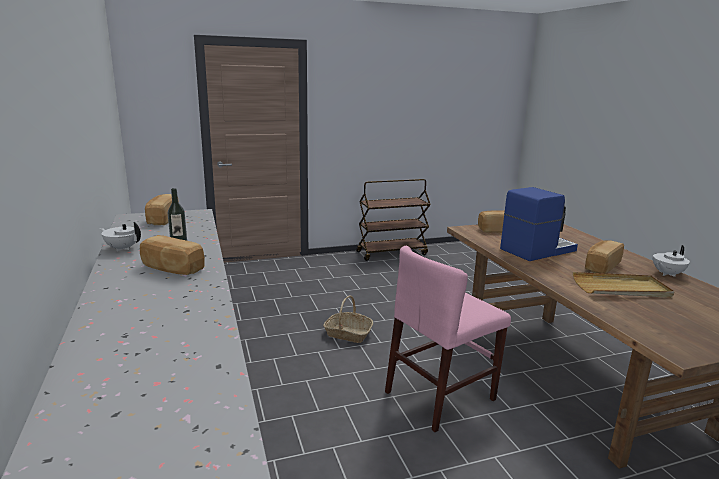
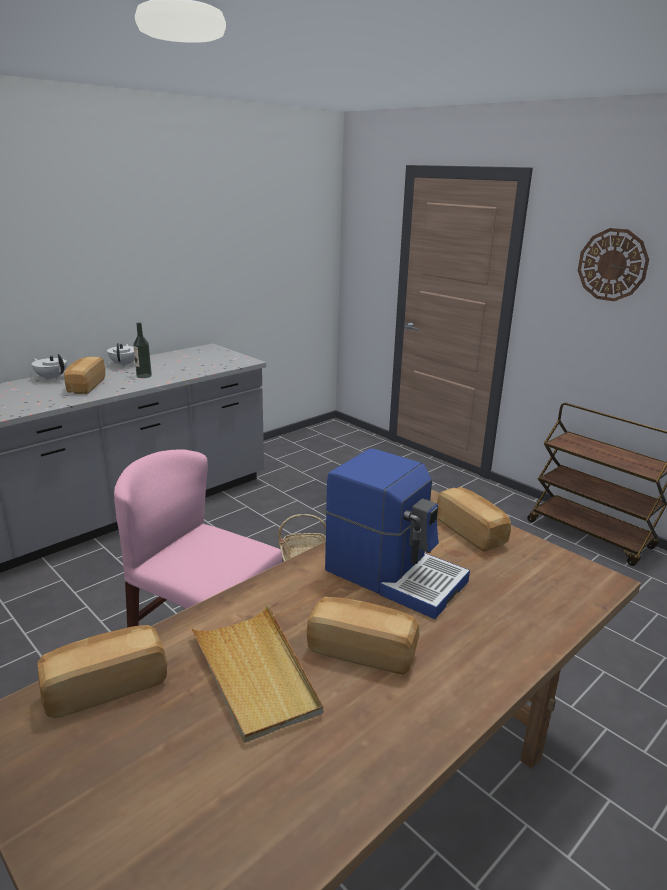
camera: 65 degrees right, 5 degrees up
(162, 219) = (212, 356): bread -> bread (106, 686)
(367, 97) = (612, 265): none -> wall clock
(666, 274) = (393, 750): white teapot -> white teapot (51, 378)

